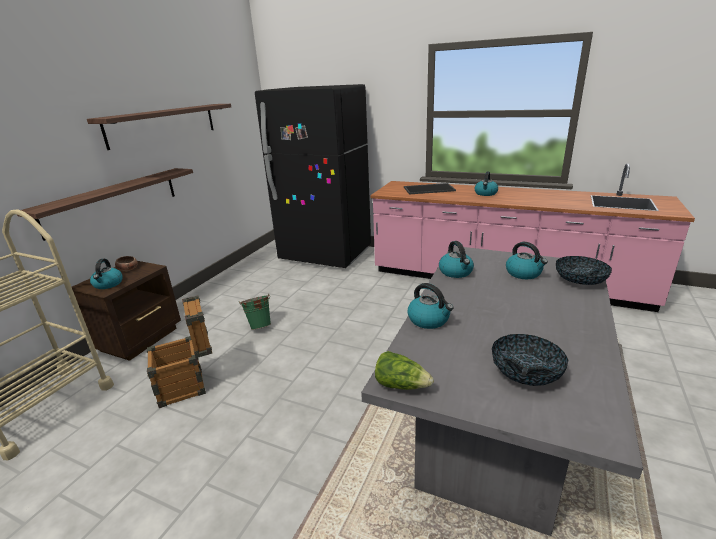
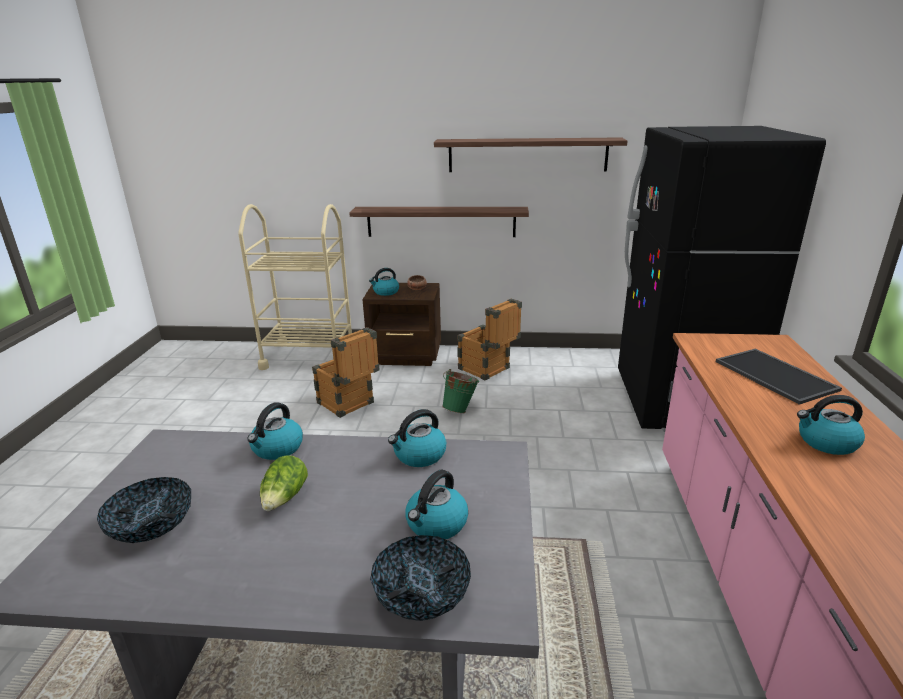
camera: 70 degrees right, 0 degrees up
(218, 304) = (488, 370): none -> crate
(401, 385) = (155, 447): lettuce -> lettuce (285, 498)

